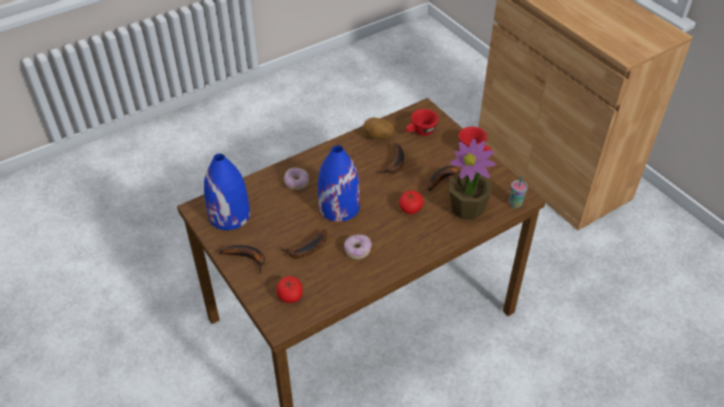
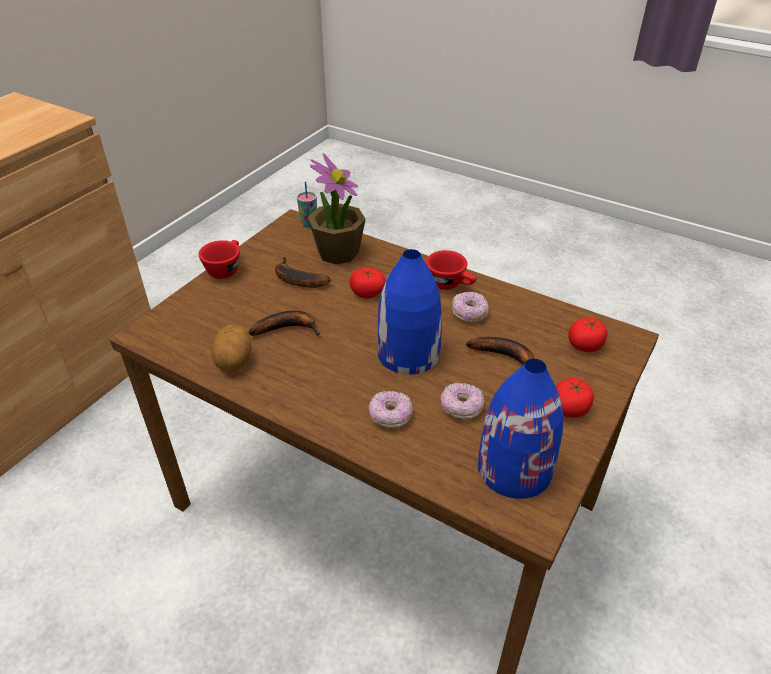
camera: 115 degrees left, 5 degrees down
(248, 258) = (570, 408): banana -> tomato
(282, 212) = (461, 408): none -> donut
(420, 132) = (204, 323): red cup -> red cup (450, 284)

